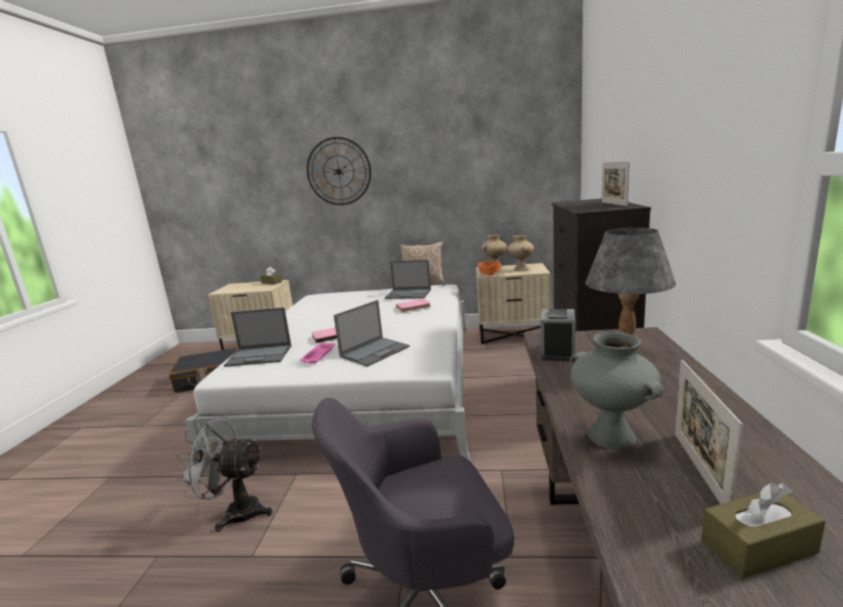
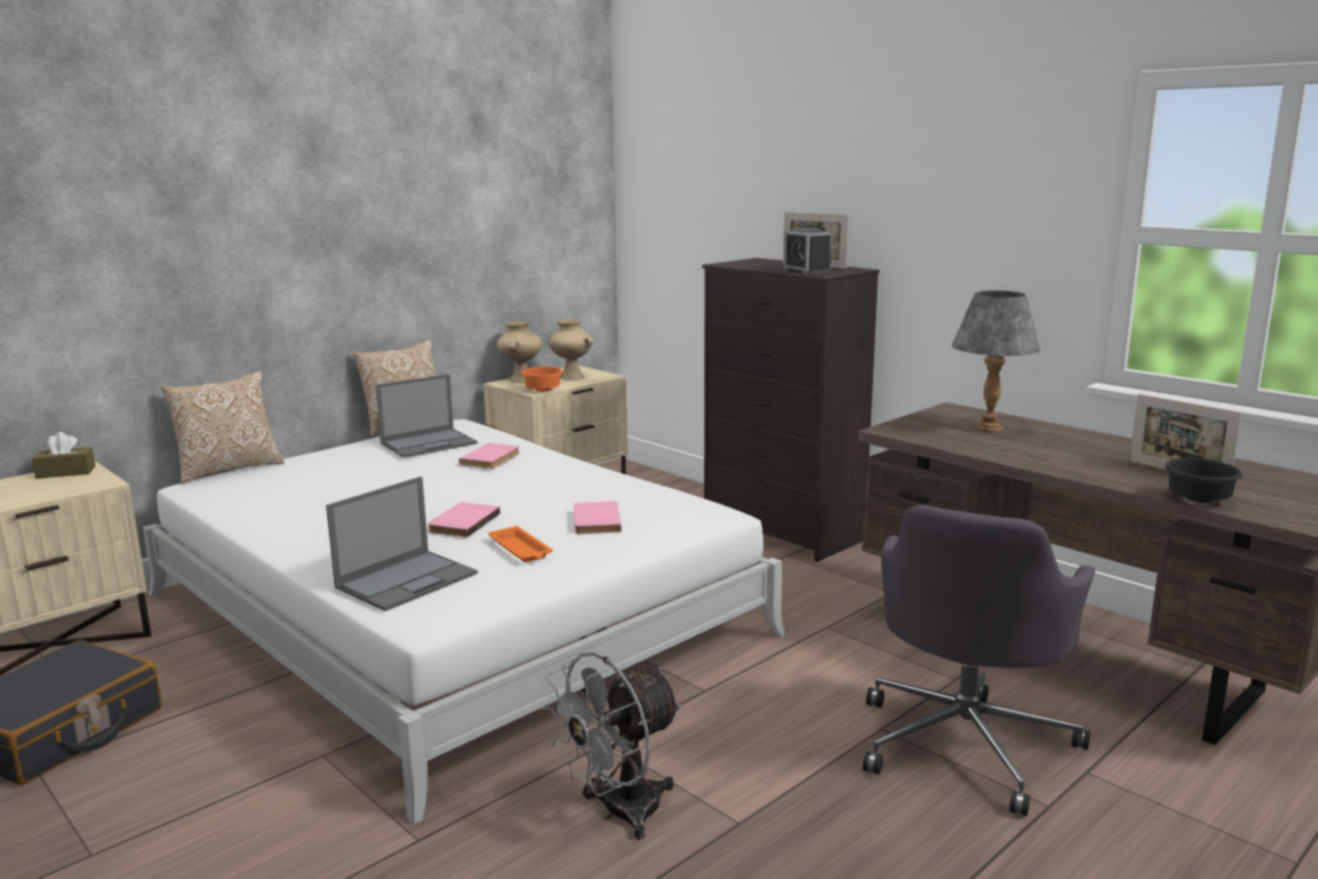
camera: 50 degrees left, 0 degrees up
(318, 356) = (521, 549): pink tray -> orange tray
(335, 291) = (228, 469): none -> pillow
(338, 171) = (222, 200): wall clock -> none
(375, 351) = (594, 521): laptop -> pink book
(557, 351) = (931, 436): alarm clock -> alarm clock (806, 271)
(613, 436) = (1108, 472): grey vase -> none
(622, 510) = (1196, 499): none -> black bowl
(758, 547) = (1261, 489): brown tissue box -> none

